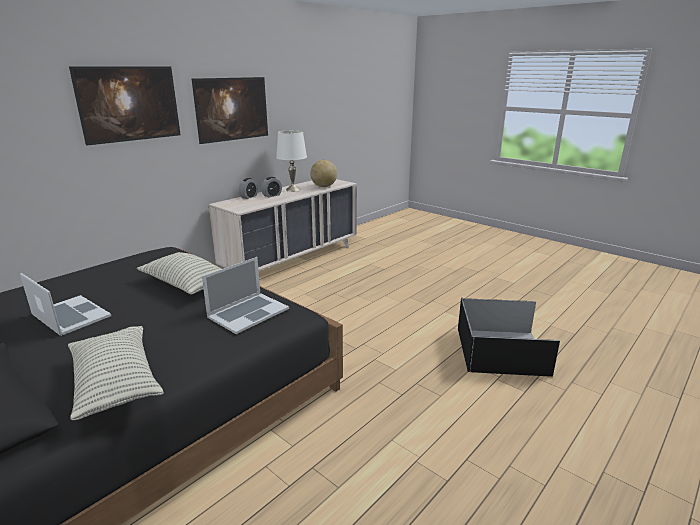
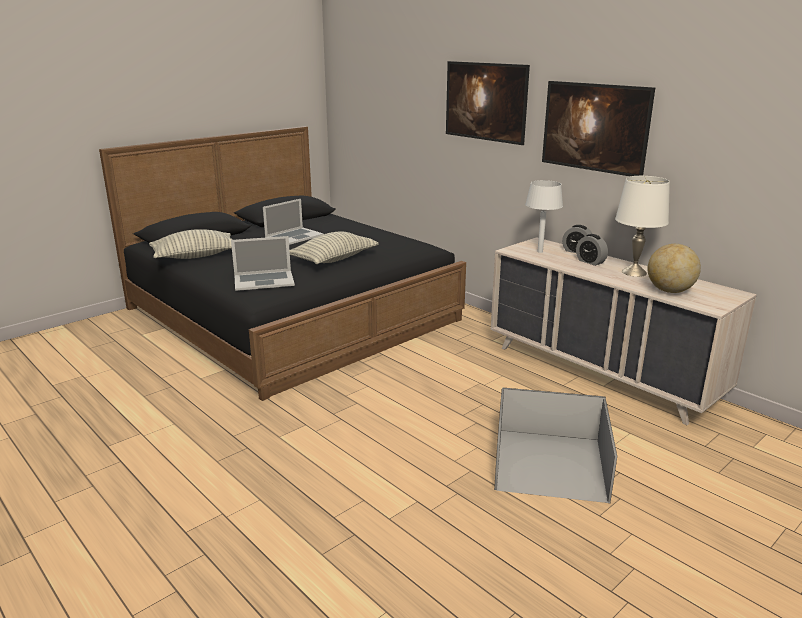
camera: 95 degrees right, 0 degrees up
(246, 204) = (540, 252): none -> white table lamp
(248, 313) = (264, 280): laptop -> laptop turned 60 degrees counterclockwise
(501, 352) = (281, 535): black storage box -> black storage box (548, 463)

